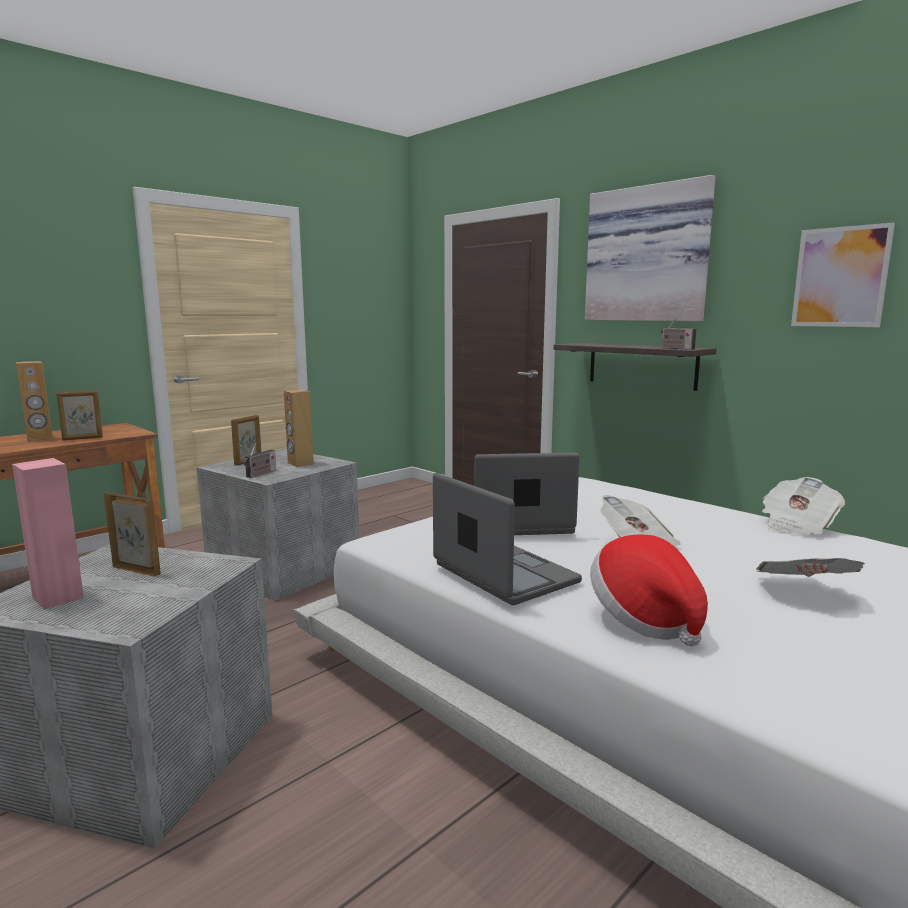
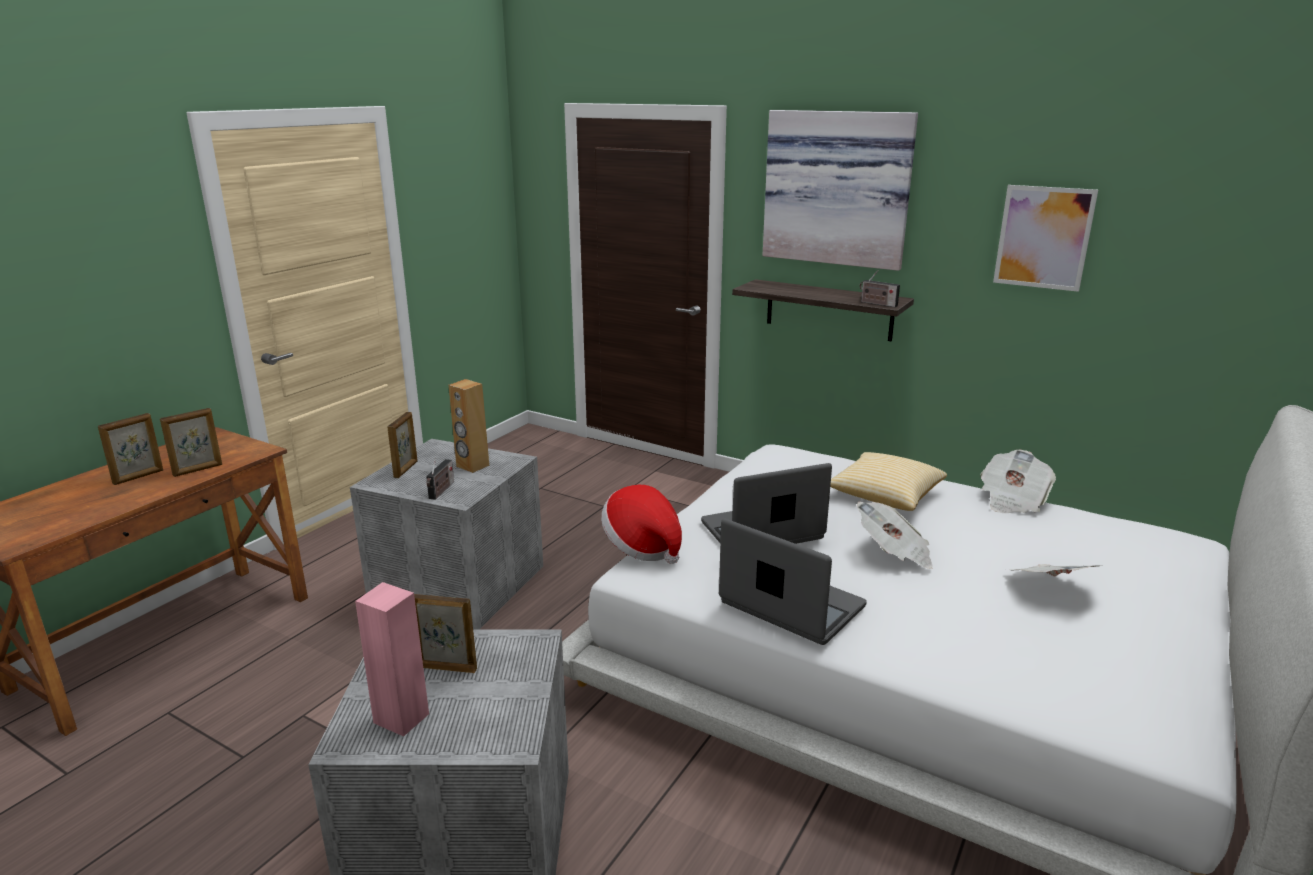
camera: 15 degrees left, 10 degrees up
(40, 439) = (139, 477): brown speaker -> picture frame
(644, 619) = (939, 642): hat -> hat (643, 546)
(658, 512) = (884, 496): none -> pillow

